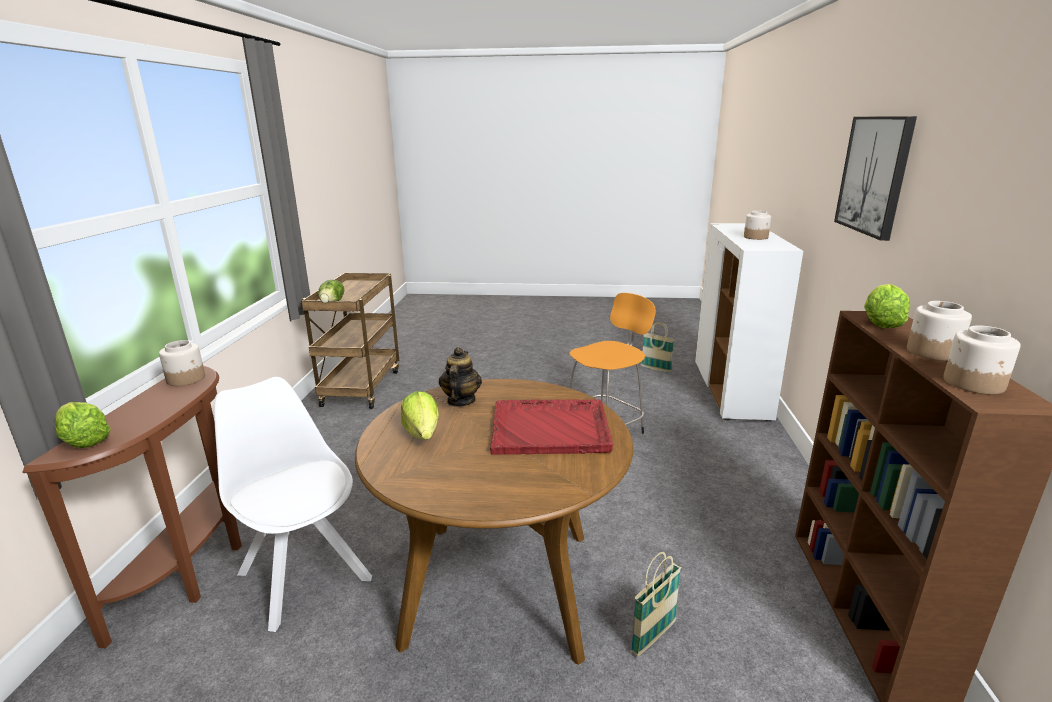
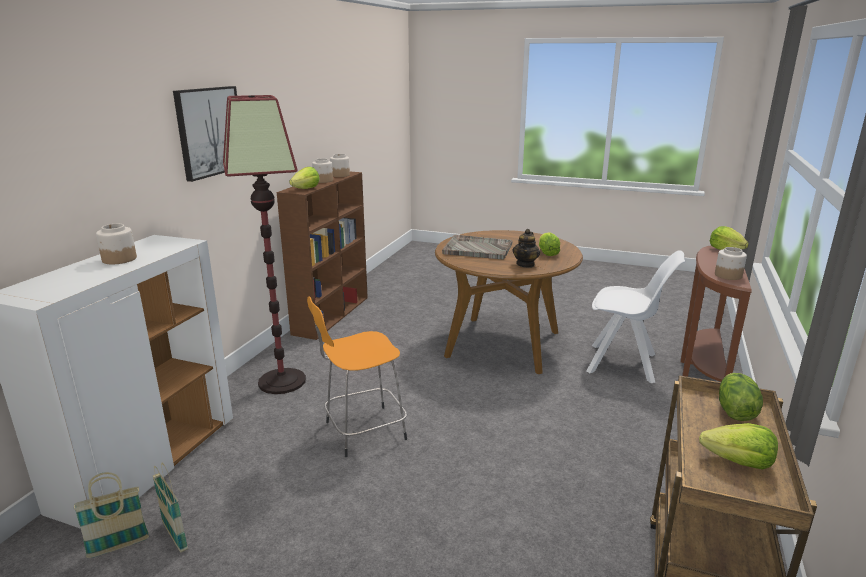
camera: 165 degrees left, 0 degrees up
(303, 573) = (624, 364): white chair -> white chair turned 45 degrees counterclockwise
(353, 289) = (738, 462): none -> lettuce
(551, 429) = (477, 249): red tray -> grey tray
(653, 637) = (435, 320): basket -> basket (118, 546)
(740, 463) = (281, 381): none -> floor lamp

